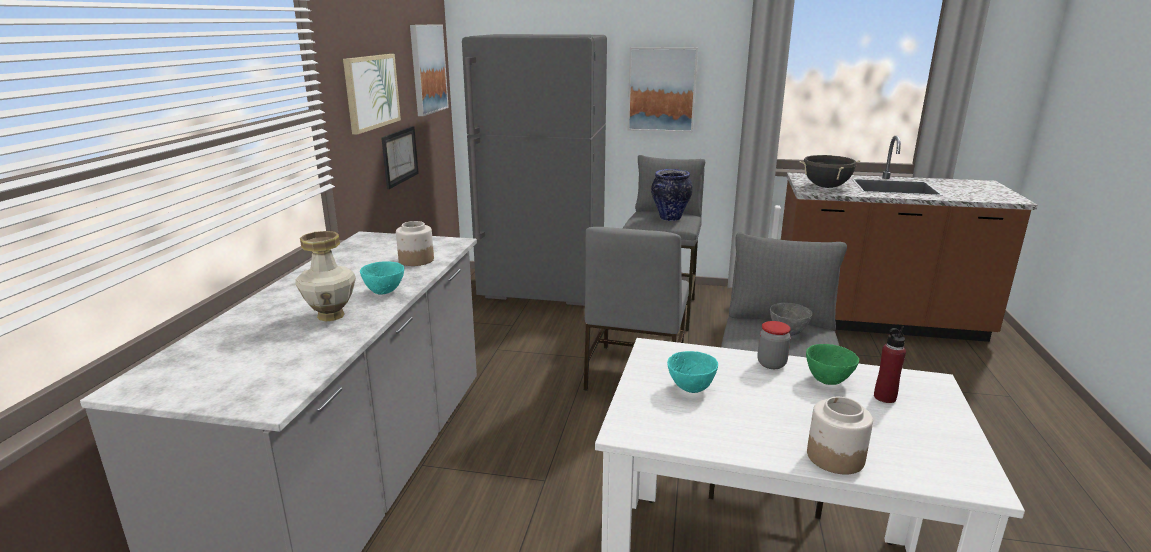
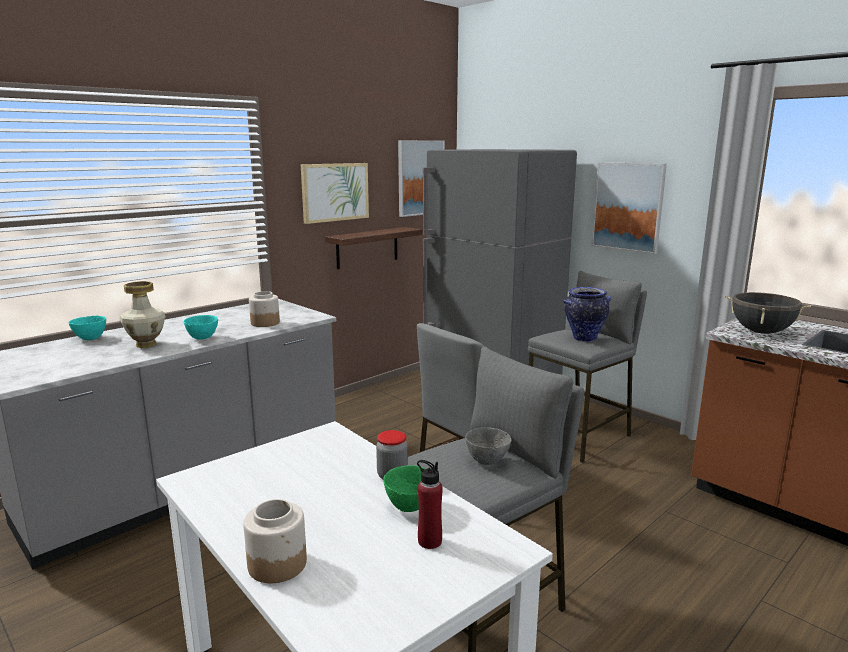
camera: 35 degrees right, 5 degrees down
(399, 156) = (367, 247): picture -> shelf
(691, 389) = (290, 470): turquoise bowl -> turquoise bowl (90, 339)

